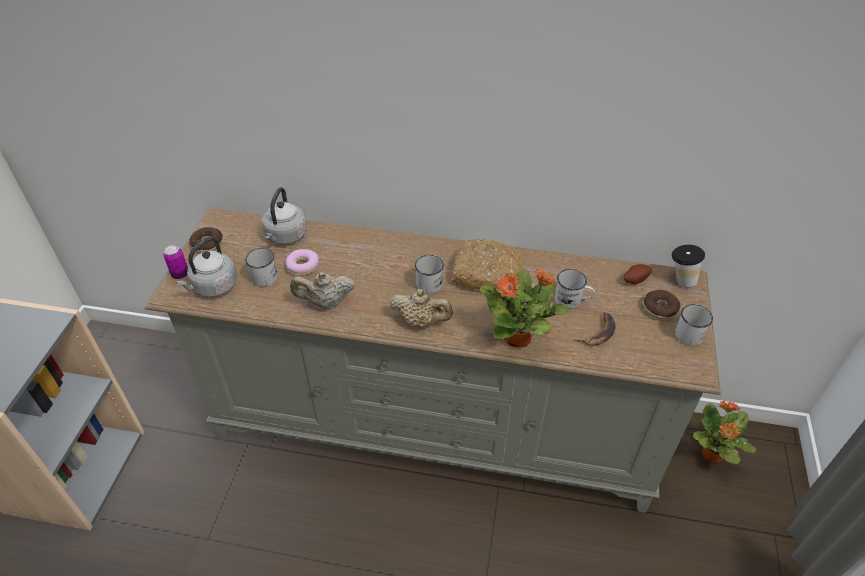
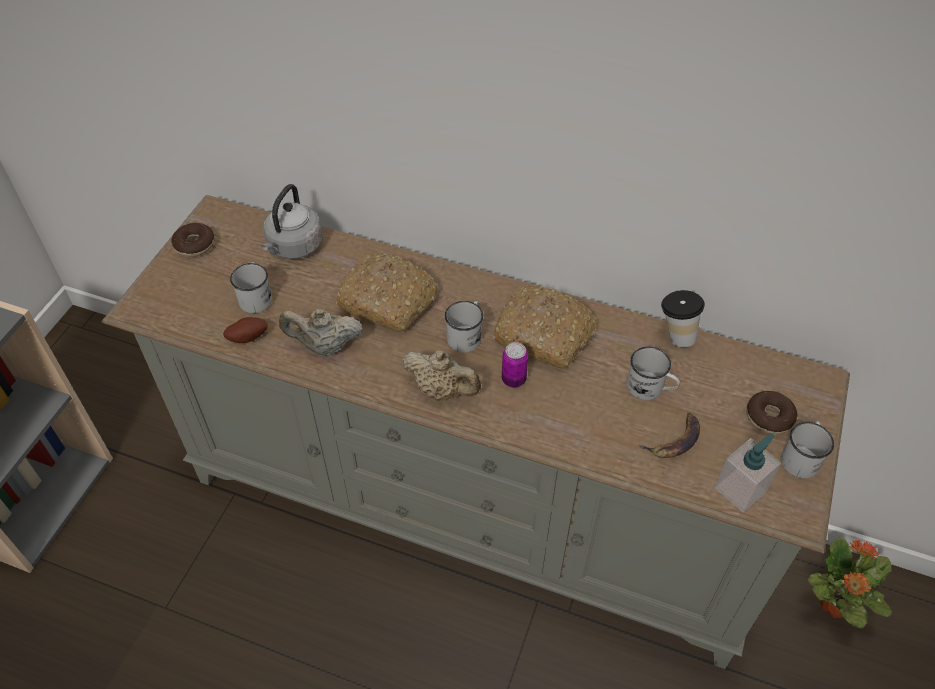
camera: 10 degrees right, 5 degrees up
(180, 274) = (153, 282): can -> can (513, 379)
(213, 287) = (190, 305): grey kettle -> none
(303, 266) = (307, 291): donut -> none
(367, 265) = (389, 300): none -> bread
(518, 337) = (565, 431): potted plant -> none
(635, 279) = (744, 370): potato -> potato (247, 336)
(653, 359) = (740, 489): none -> soap dispenser
(680, 280) = (808, 379): cup -> cup (675, 335)

